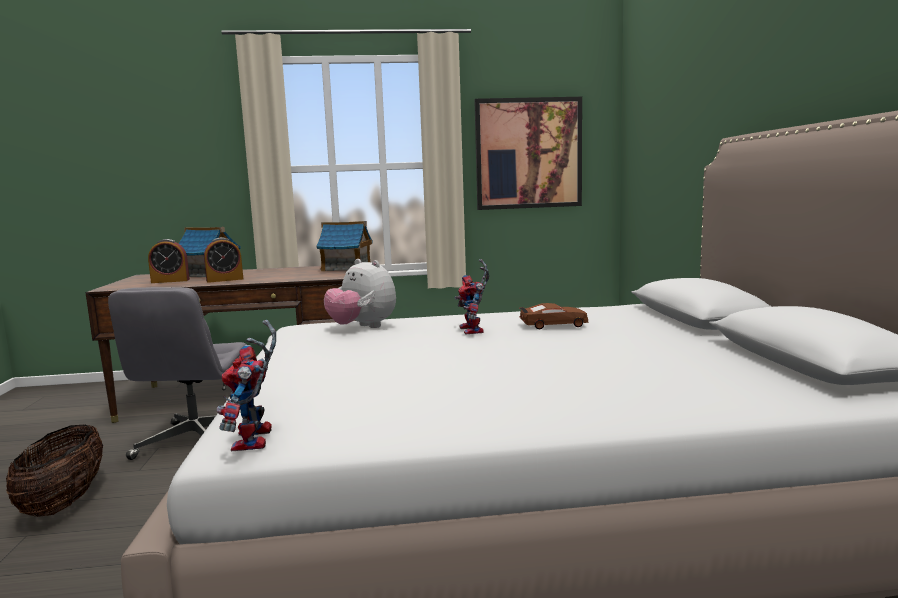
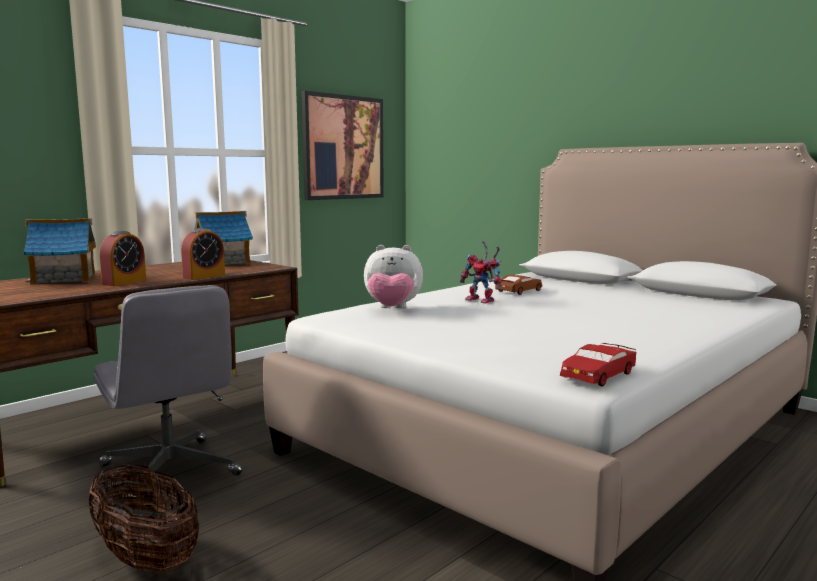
camera: 40 degrees left, 0 degrees up
(170, 281) = (45, 289): alarm clock -> alarm clock (204, 276)
(255, 441) = (598, 375): toy robot -> red toy car

